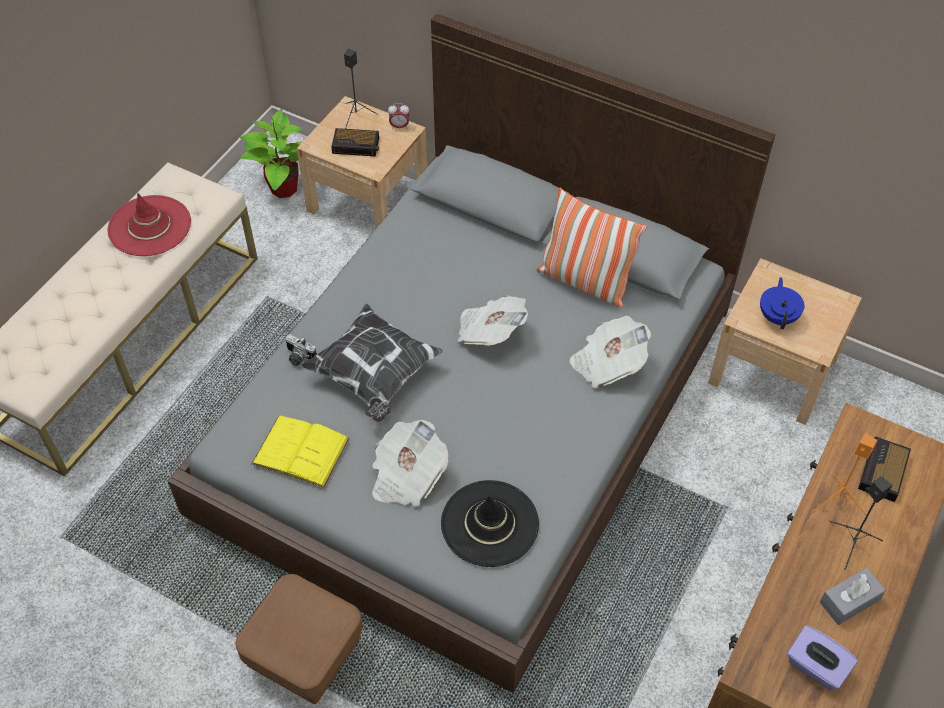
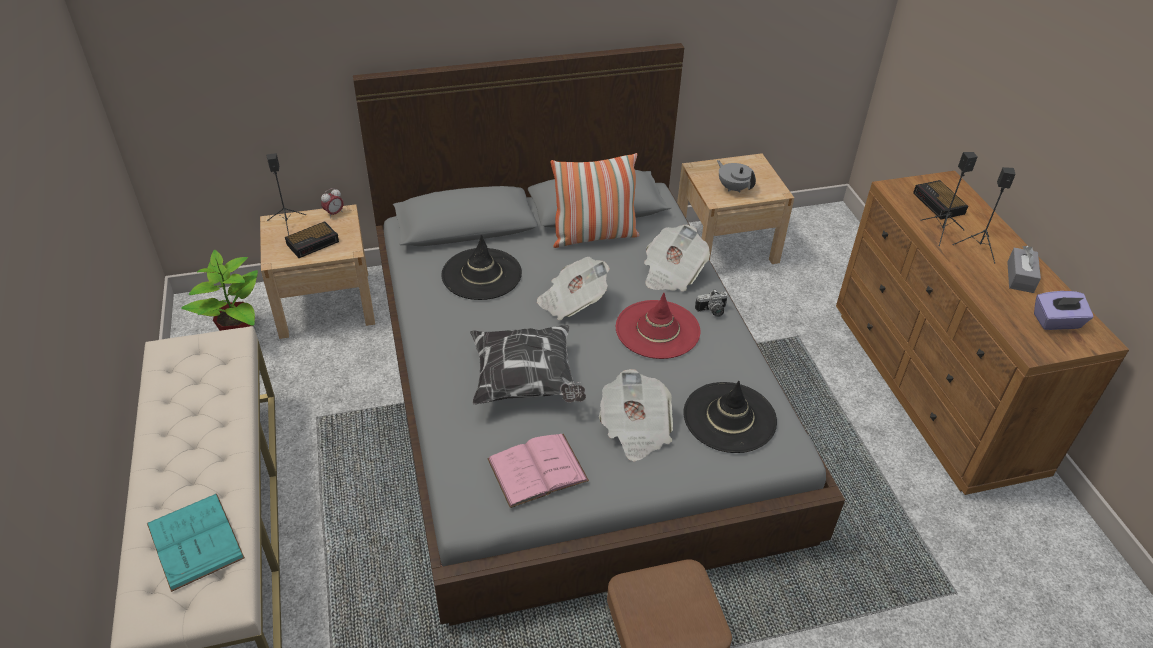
camera: 45 degrees left, 10 degrees down
(53, 336) = (195, 541): none -> turquoise book
(150, 226) = (191, 396): red hat -> red hat (657, 329)
(298, 357) = (449, 409): camera -> camera (712, 311)
(300, 451) = (537, 469): yellow book -> pink book
(449, 257) = (481, 274): none -> black hat
(778, 316) = (733, 188): blue teapot -> grey teapot
(837, 501) = (941, 232): orange speaker -> black speaker

